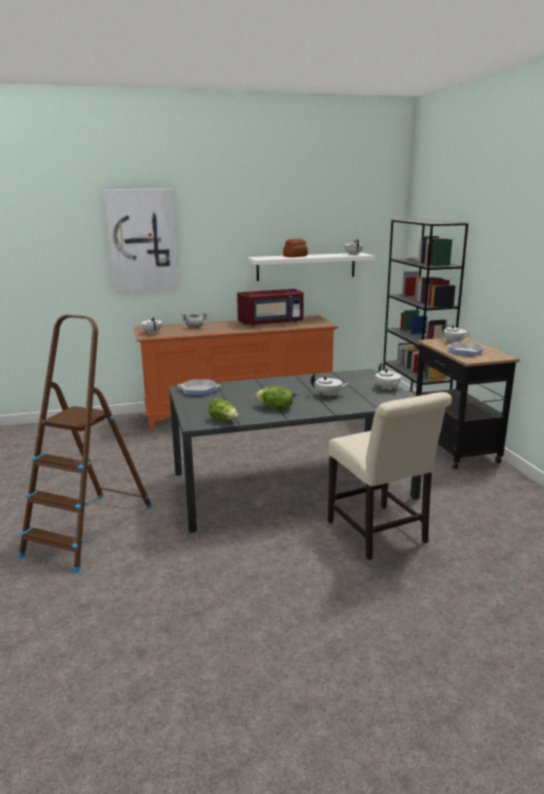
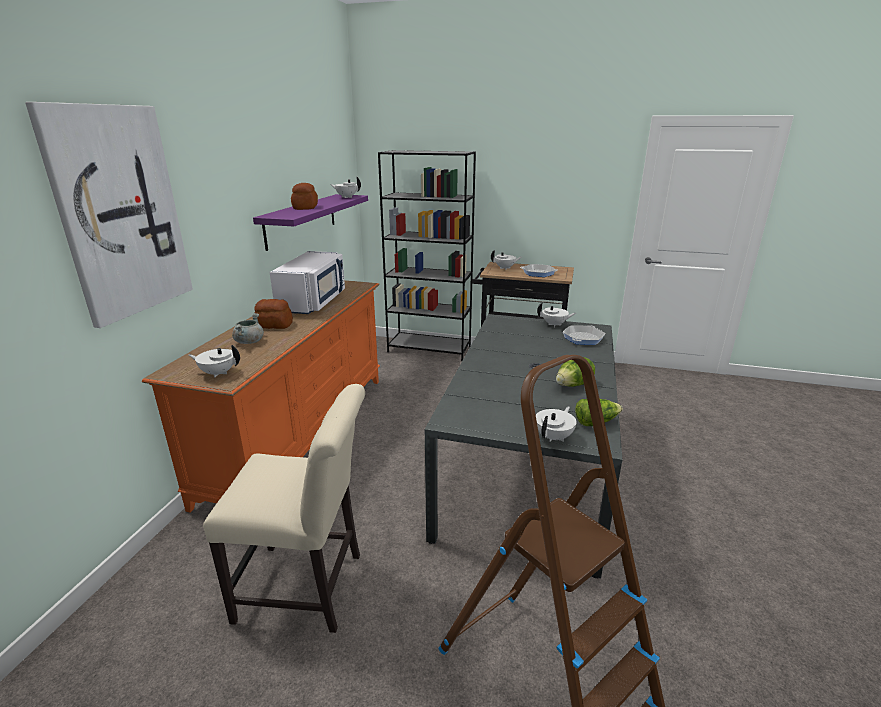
camera: 60 degrees left, 5 degrees up
(199, 390) = (467, 411): frying pan -> frying pan (583, 338)
(223, 325) = (274, 325): none -> bread
(271, 323) = (314, 302): red microwave -> white microwave
(306, 266) = (301, 220): white shelf -> purple shelf
(329, 395) = (553, 350): white teapot -> white teapot (554, 437)
(379, 535) = (653, 453): beige chair -> beige chair (308, 589)

